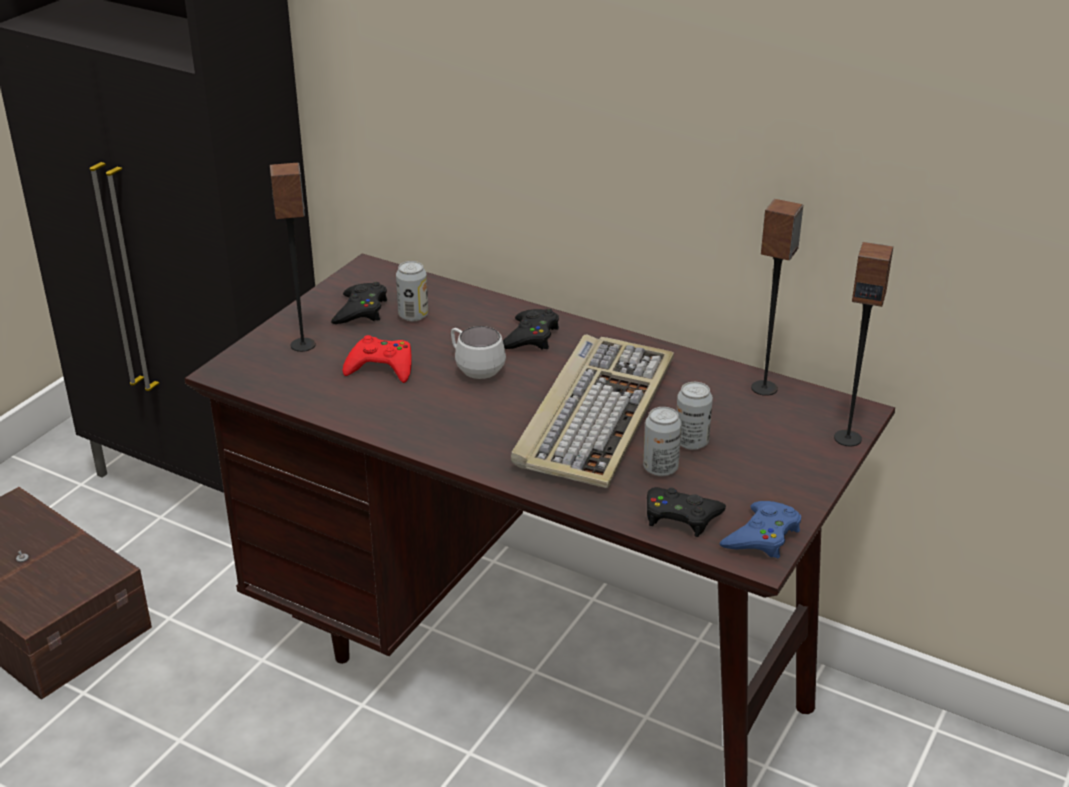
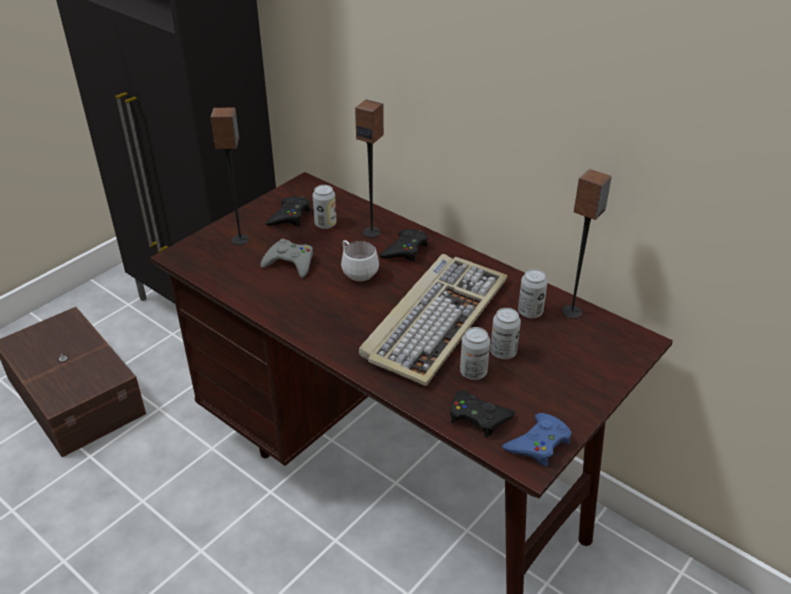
camera: 10 degrees right, 5 degrees up
(381, 367) = (290, 263): red game controller -> grey game controller
(712, 393) = (530, 312): none -> can
(848, 438) = (628, 363): speaker -> speaker (372, 232)

